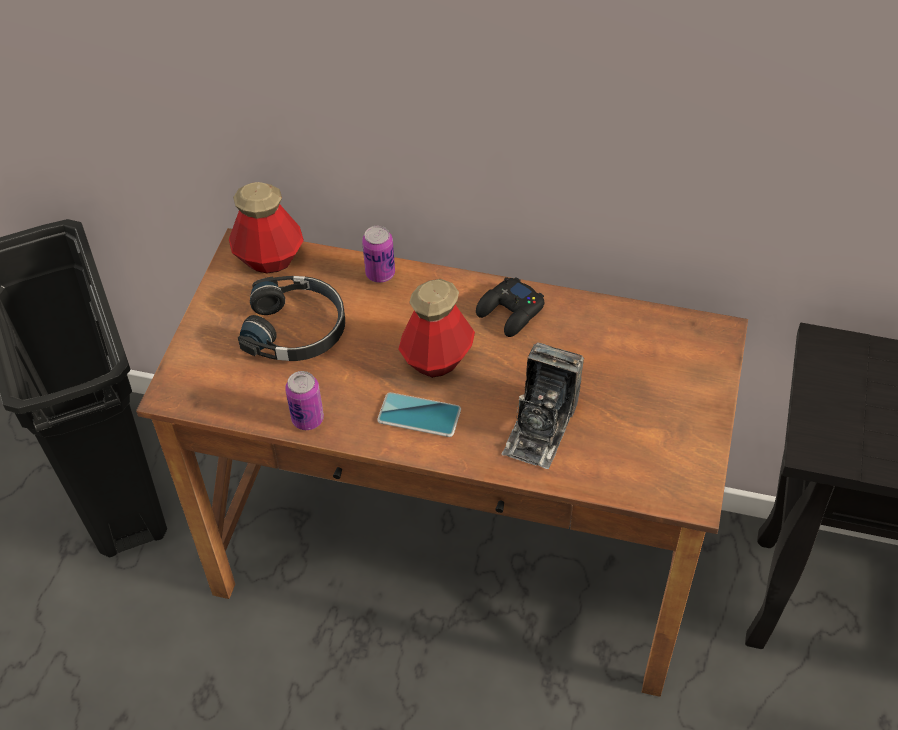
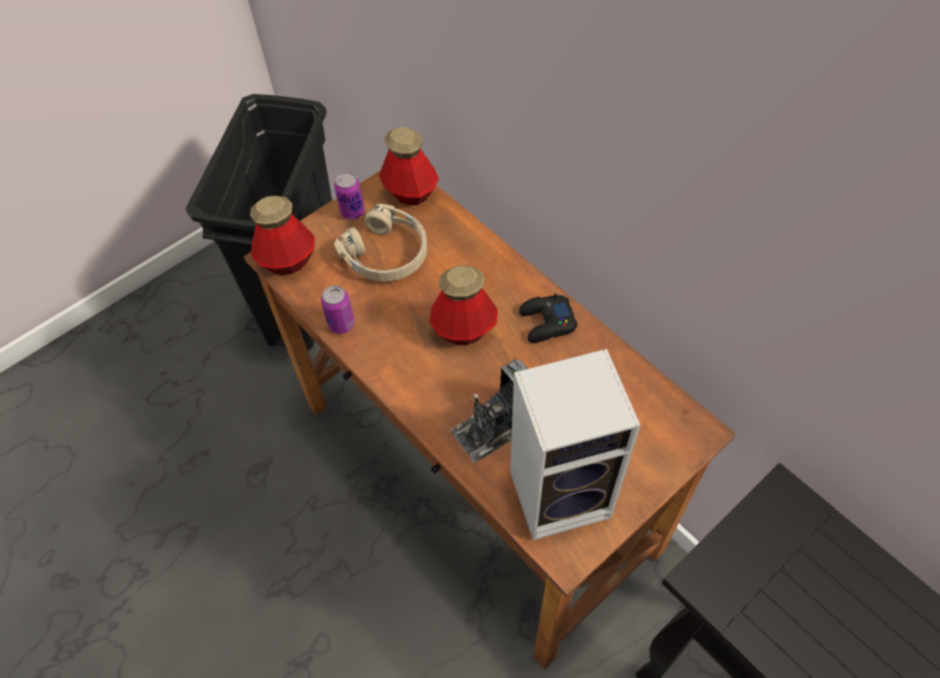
camera: 35 degrees right, 5 degrees up
(193, 389) = (288, 261): none -> bottle
(296, 329) = (387, 254): black headphones -> beige headphones
(380, 274) = (476, 243): can -> can (352, 212)
(419, 415) = (417, 365): phone -> none
(646, 448) = (563, 492): none -> speaker

